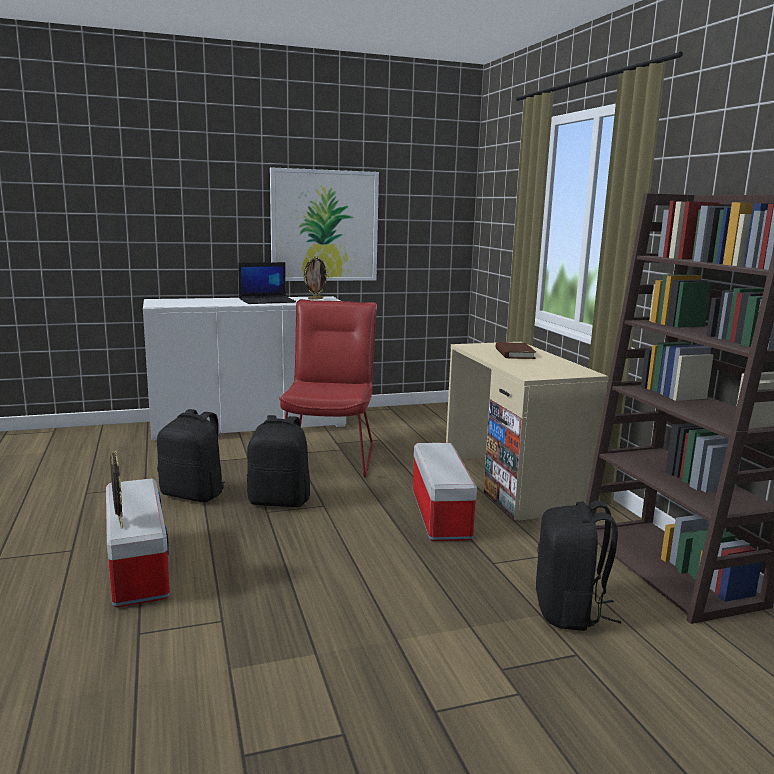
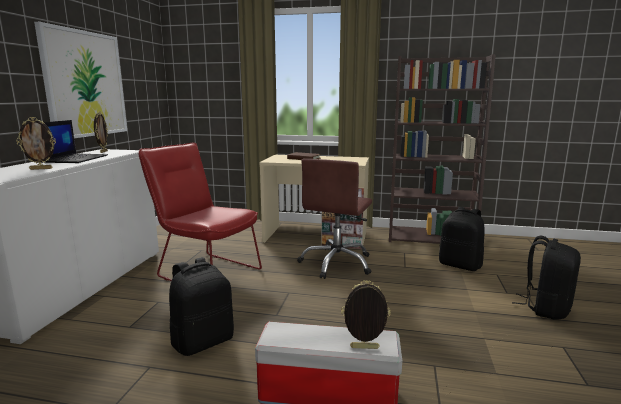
camera: 60 degrees left, 0 degrees up
(213, 303) = (41, 169): none -> picture frame
(279, 501) = (263, 306): black backpack -> black backpack (545, 308)
(439, 514) = (337, 263): storage box -> brown office chair

